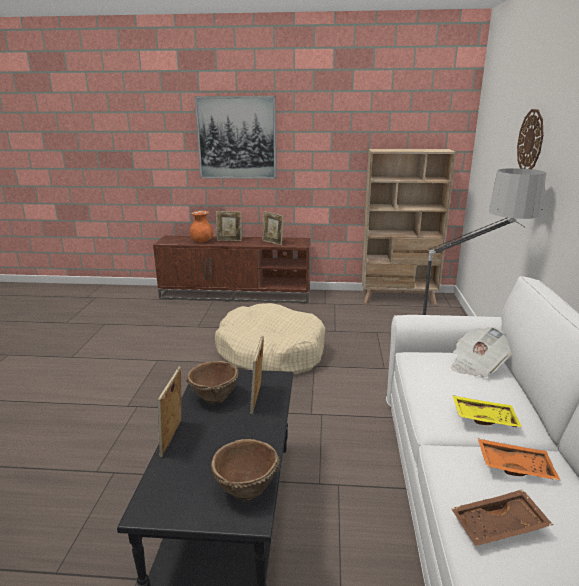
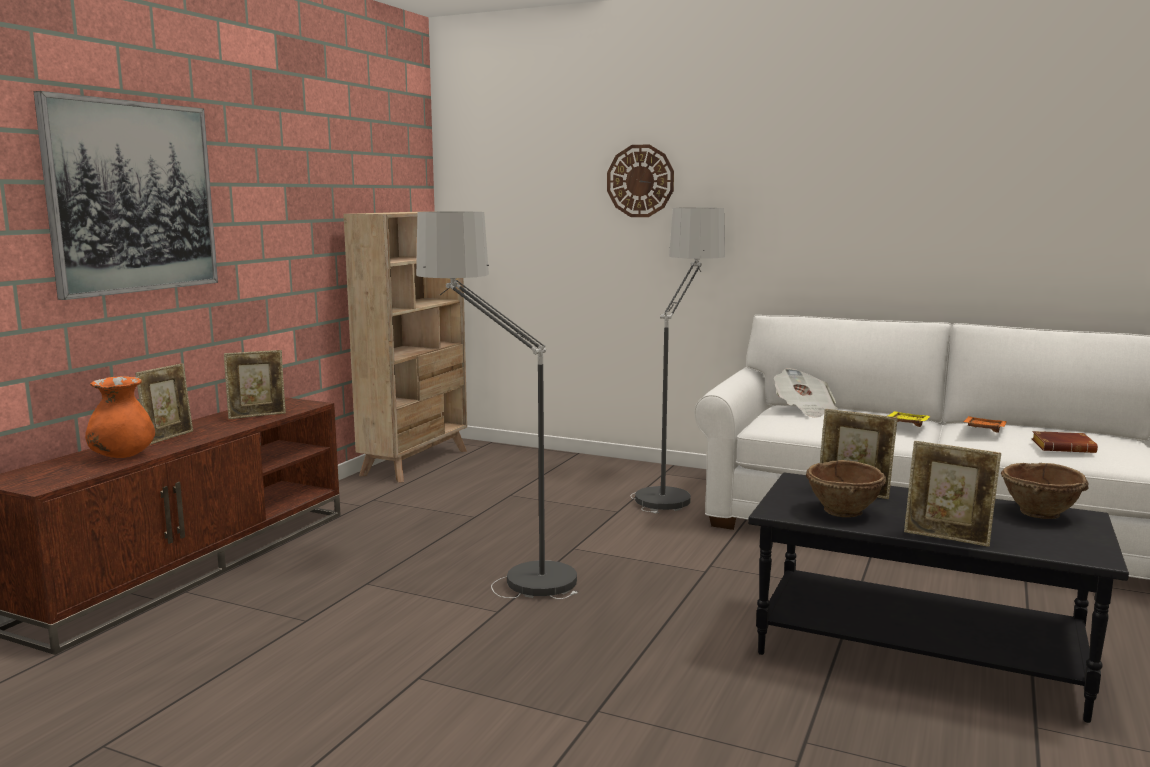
camera: 70 degrees left, 10 degrees down
(271, 352) = (498, 570): beige dog bed -> floor lamp
(499, 527) = (1064, 447): brown tray -> brown book

